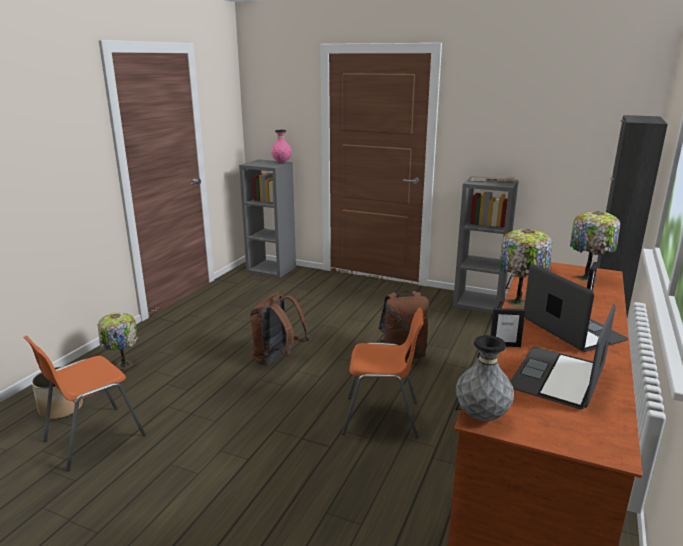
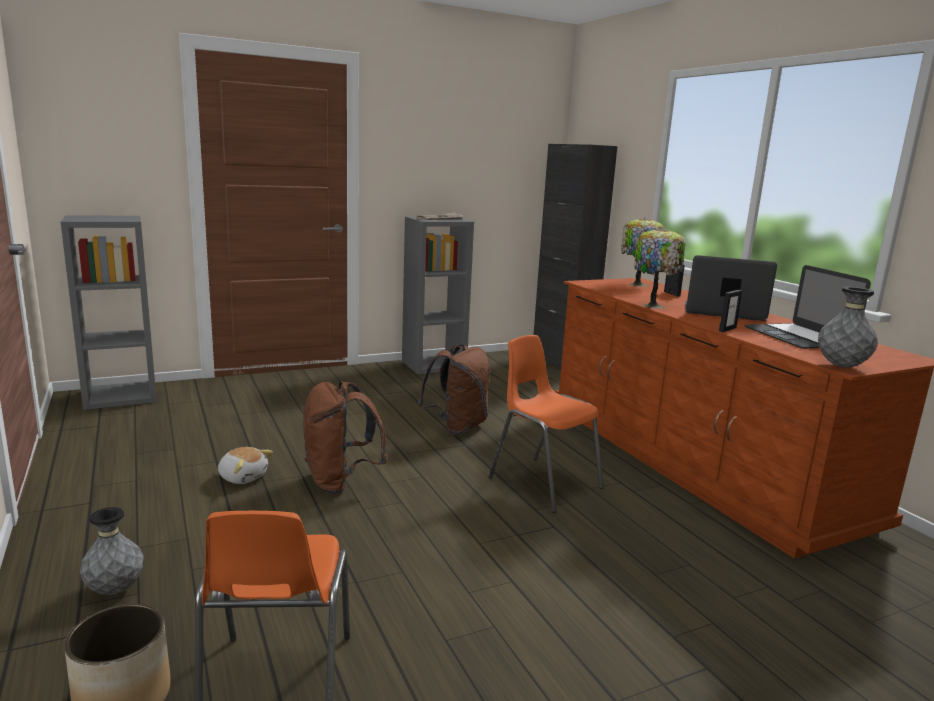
camera: 50 degrees left, 5 degrees down
(122, 365) = (115, 590): table lamp -> grey vase
(244, 335) = (243, 477): none -> plush toy
(281, 162) = (124, 216): pink vase -> none
(382, 417) = (543, 483): orange chair -> orange chair turned 90 degrees counterclockwise

